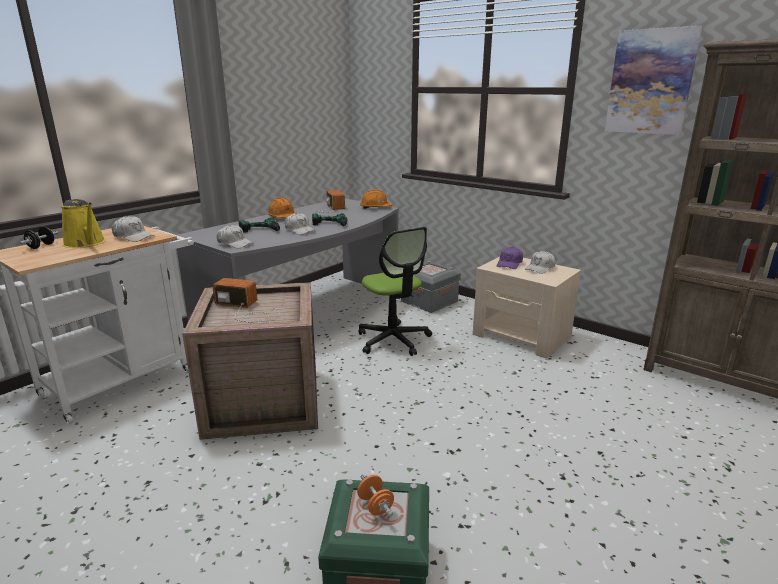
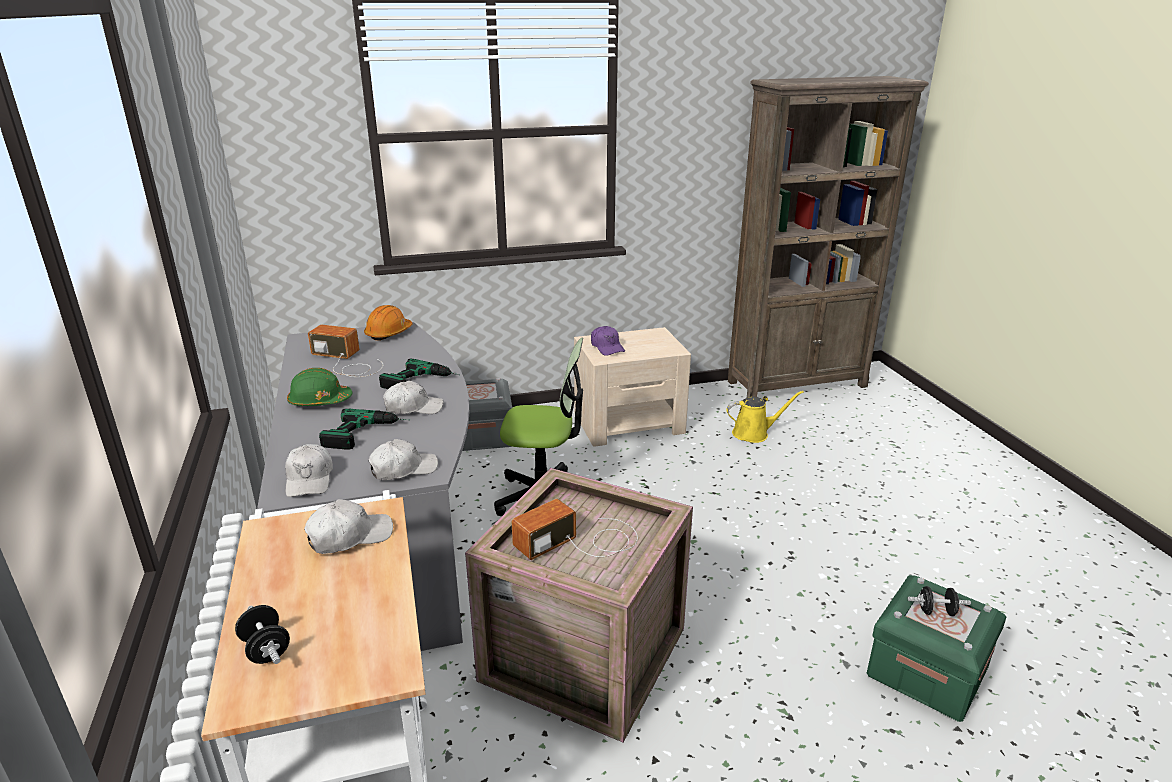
camera: 55 degrees left, 5 degrees up
(86, 243) = (321, 592): yellow watering can -> yellow watering can (754, 433)
(282, 217) = (319, 401): orange hard hat -> green hard hat
(375, 505) = (936, 611): orange dumbbell -> black dumbbell
(540, 268) = (638, 340): white cap -> white cap (310, 479)
(650, 82) = (695, 116): picture -> none

